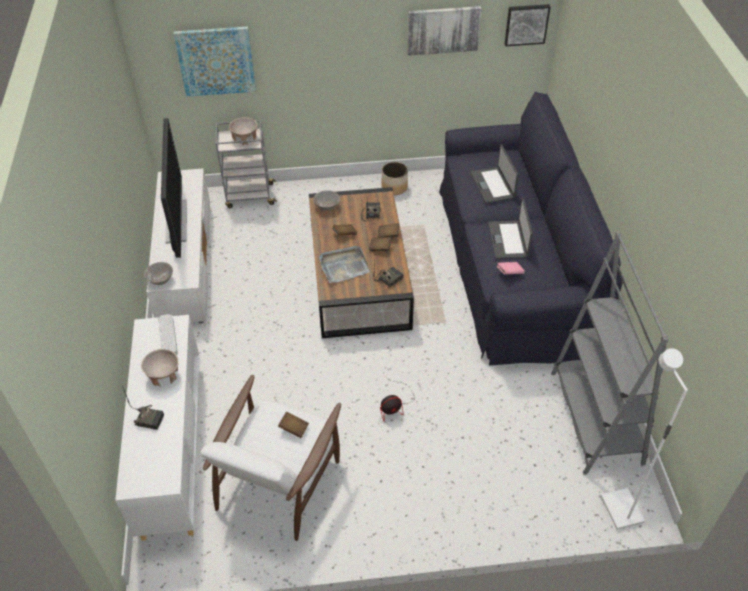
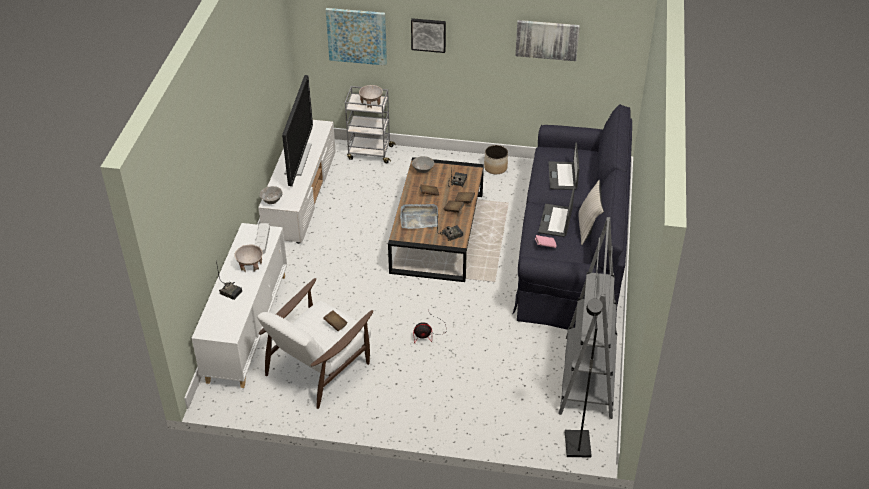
camera: 15 degrees right, 5 degrees down
(526, 24) = (620, 45): picture -> picture (428, 34)
(547, 242) = (588, 228): none -> beige pillow
(620, 509) = (576, 444): white floor lamp -> black floor lamp

